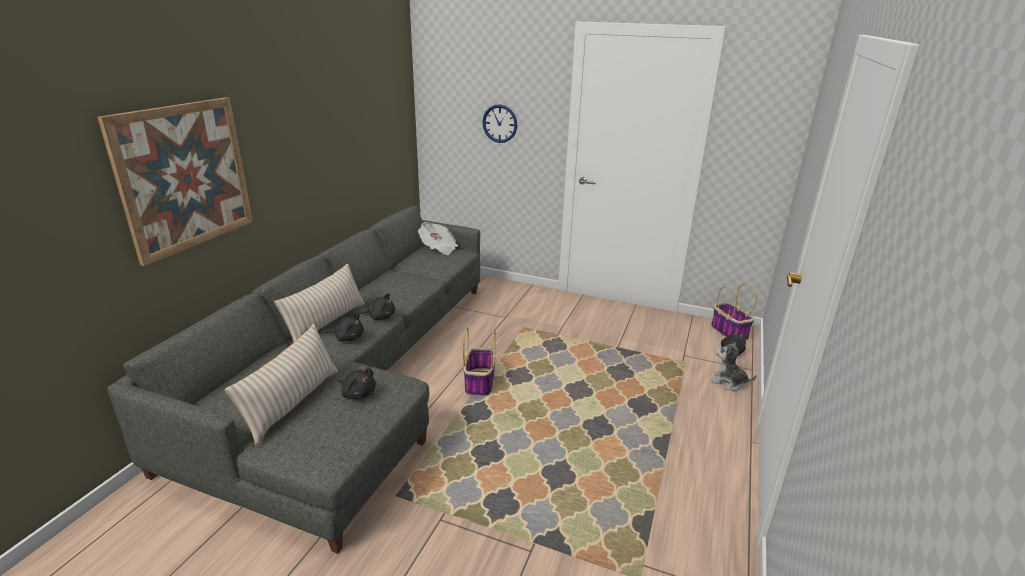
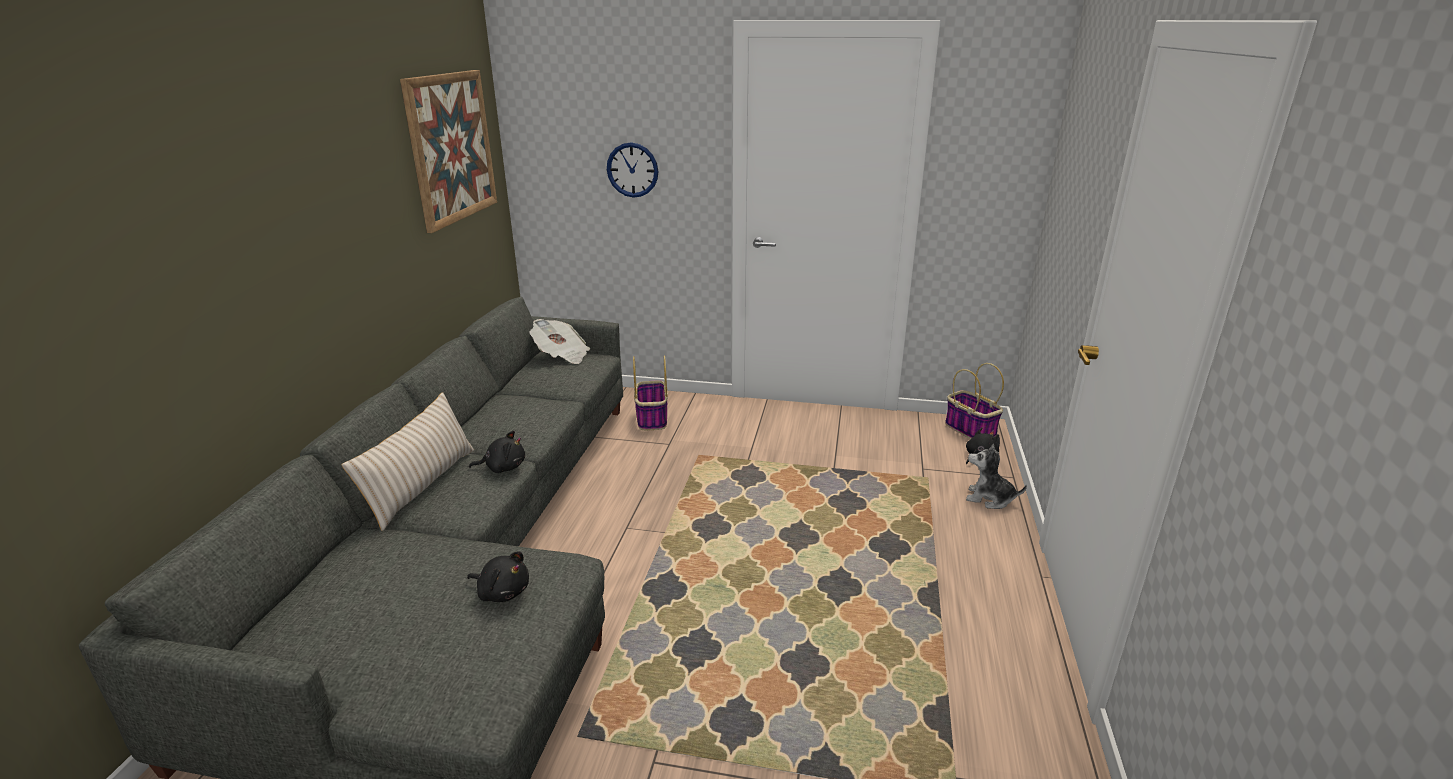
camera: 10 degrees left, 0 degrees up
(185, 177) = (175, 282): picture -> picture (451, 148)
(292, 402) = (401, 621): beige pillow -> none
(348, 338) = (462, 505): black plush toy -> none
(479, 382) = (657, 544): basket -> basket (652, 418)

